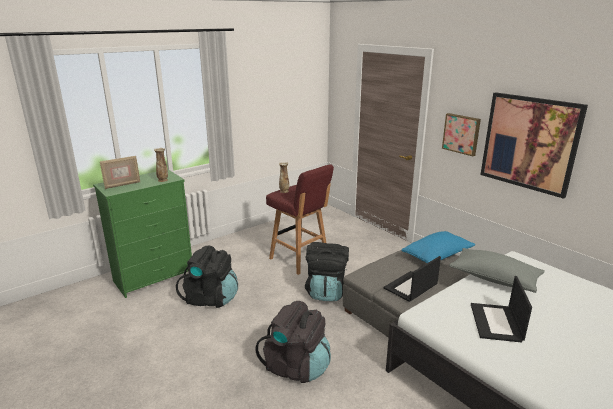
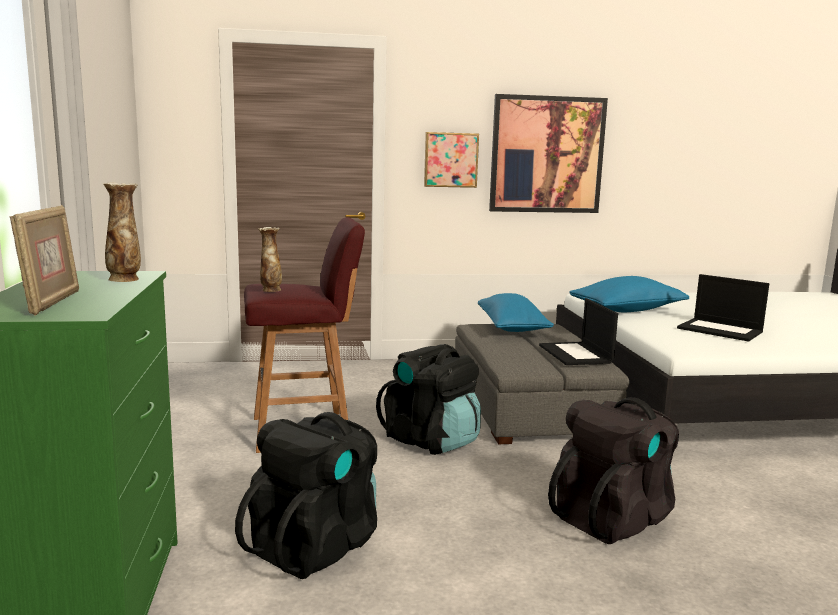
camera: 60 degrees left, 10 degrees down
(494, 279) = (627, 310): grey pillow -> blue pillow

